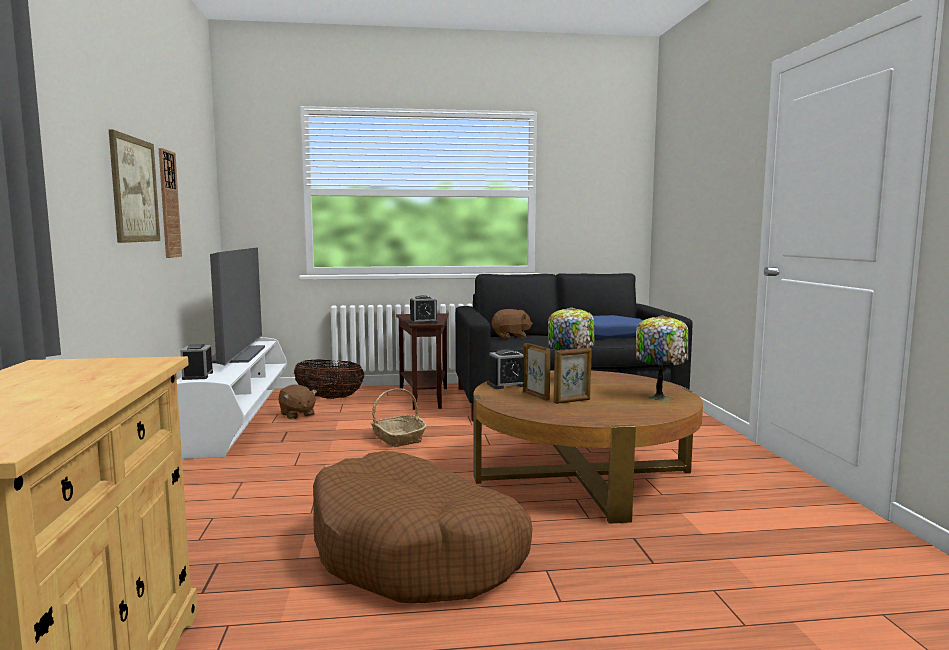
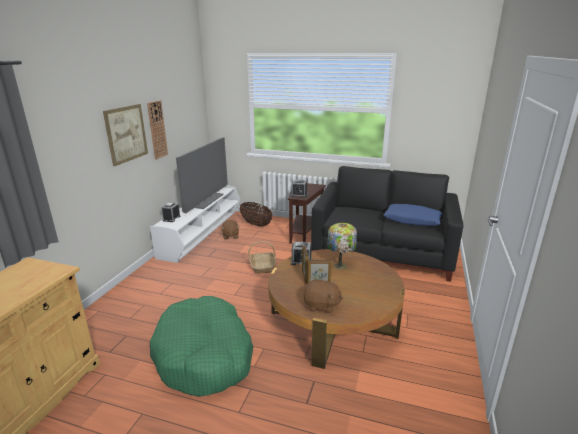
camera: 25 degrees right, 15 degrees up
(416, 552) = (204, 355): brown dog bed -> green dog bed
(511, 337) = (350, 211): brown plush toy -> brown plush toy (321, 306)
(660, 397) = (375, 295): table lamp -> none

